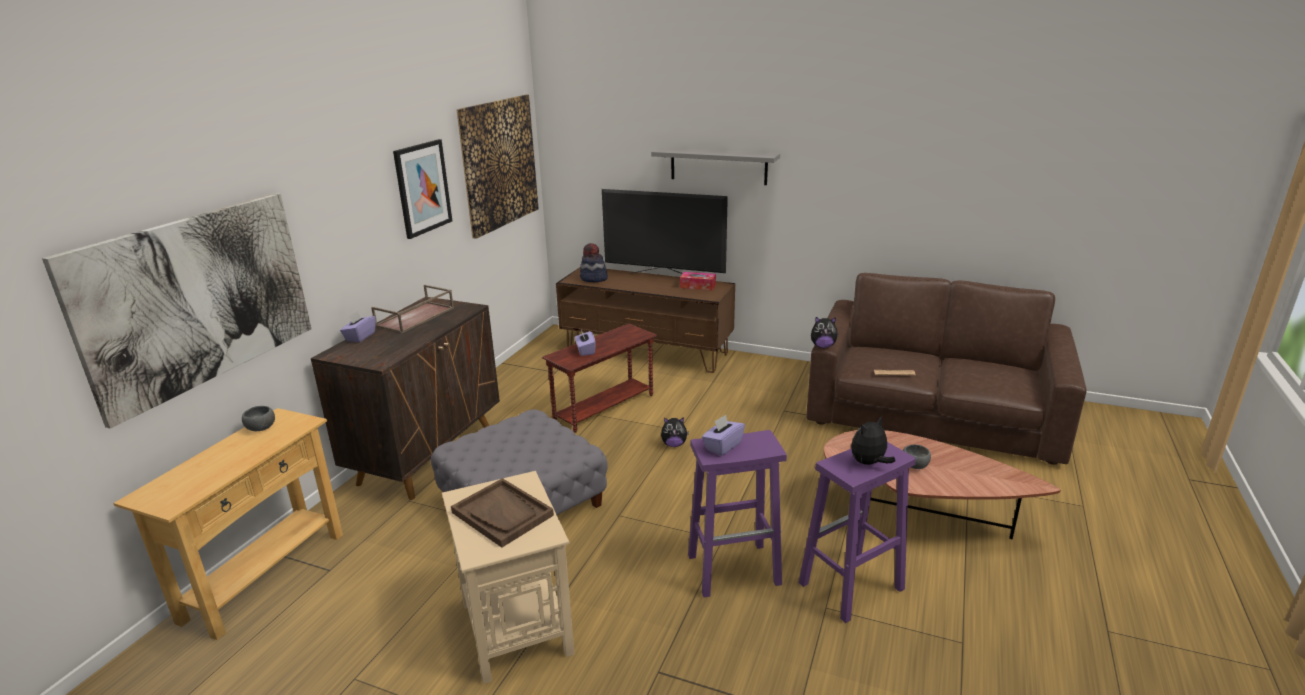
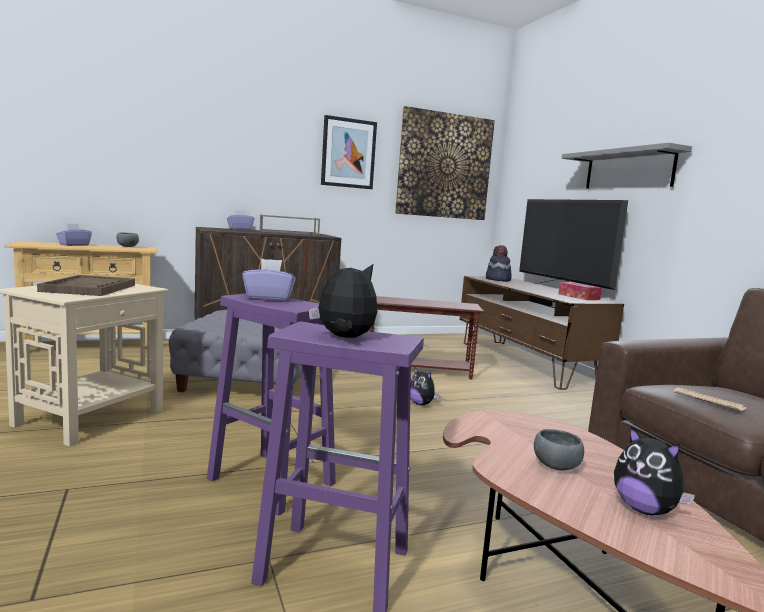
camera: 45 degrees right, 15 degrees down
(198, 299) = (122, 149): picture -> none
(585, 351) = (404, 301): purple tissue box -> purple tissue box (74, 245)
(823, 346) = (620, 341): plush toy -> plush toy (644, 509)

